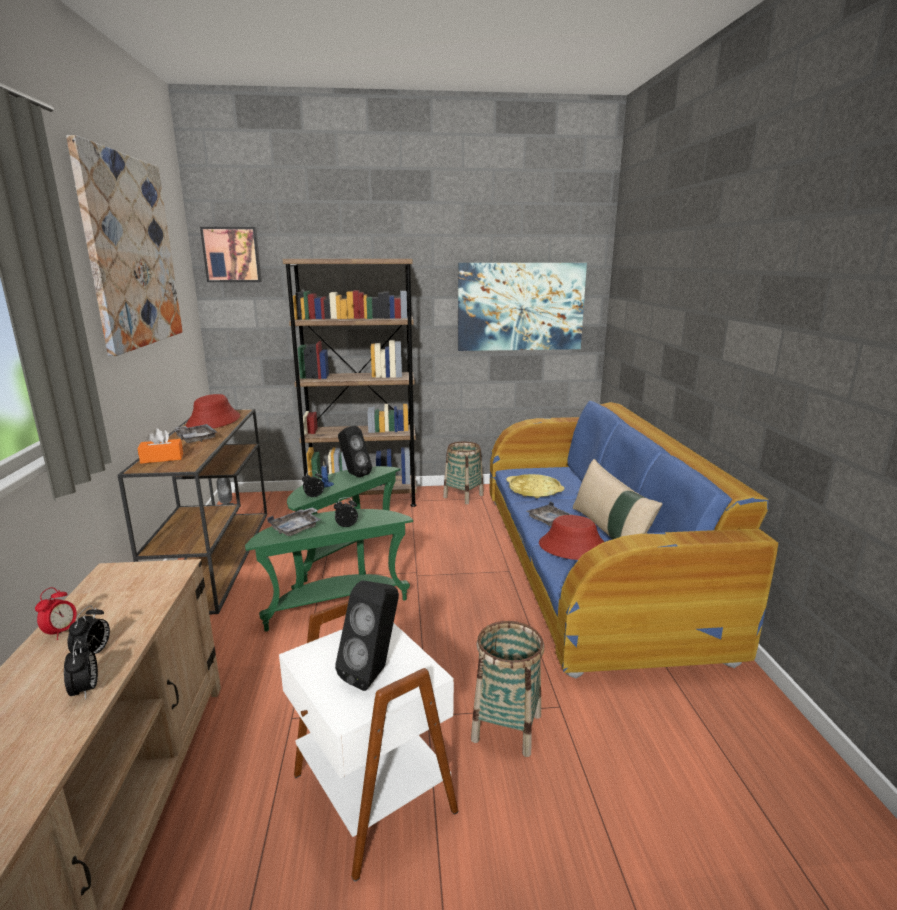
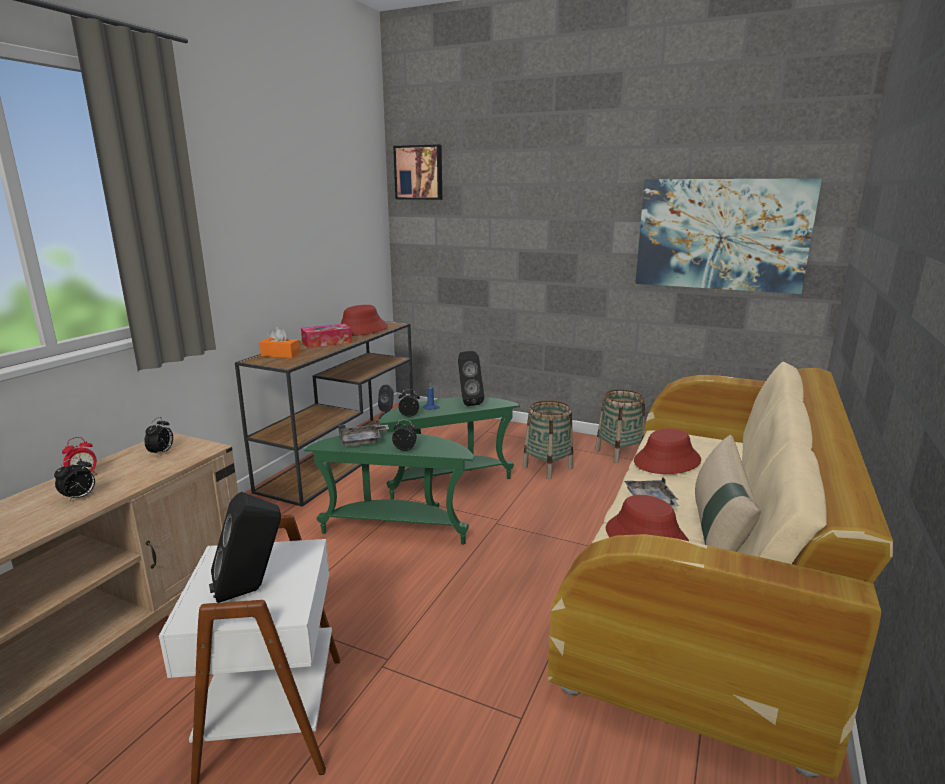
camera: 30 degrees right, 0 degrees up
(86, 690) = (41, 523): alarm clock -> alarm clock (162, 453)
(131, 252) = (295, 168): picture -> none
(195, 439) = (327, 342): grey tray -> tissue box
(362, 499) = (511, 433): brown bookcase -> none
(506, 727) = (445, 713): basket -> basket (547, 468)
(534, 490) = (667, 461): yellow tray -> red hat
(589, 565) = (706, 570): blue sofa -> beige sofa

